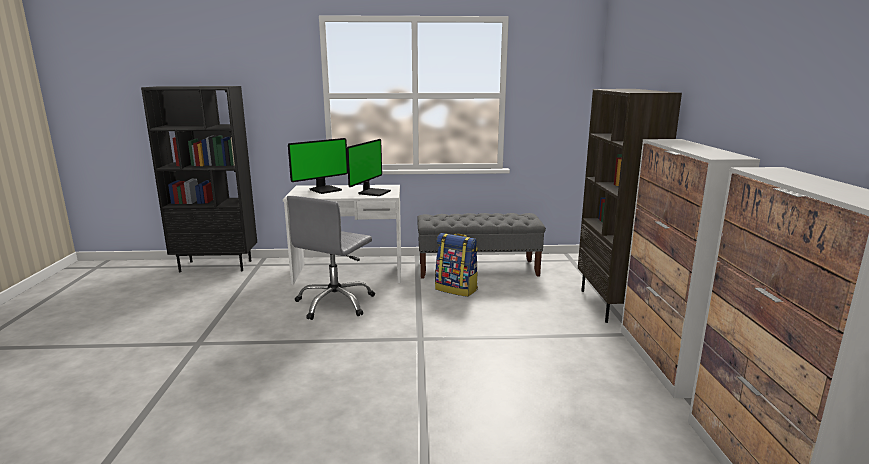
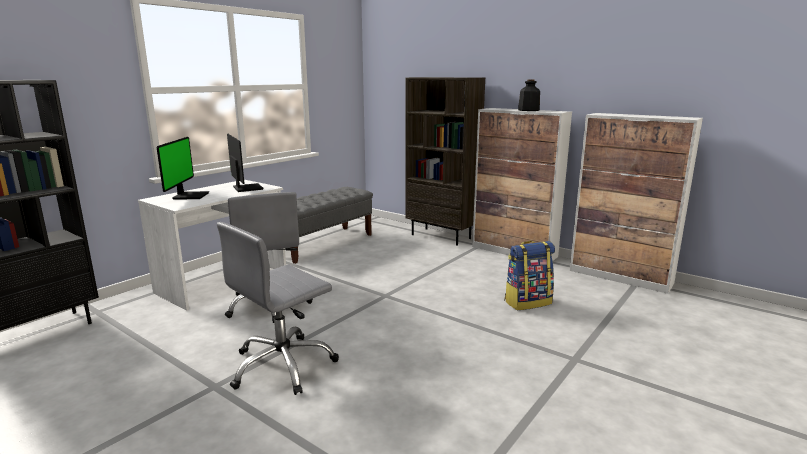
camera: 50 degrees left, 0 degrees up
(246, 353) = (283, 365): none -> grey office chair
(457, 289) = (338, 260): backpack -> backpack (527, 302)
(696, 148) = (528, 110): none -> bottle

